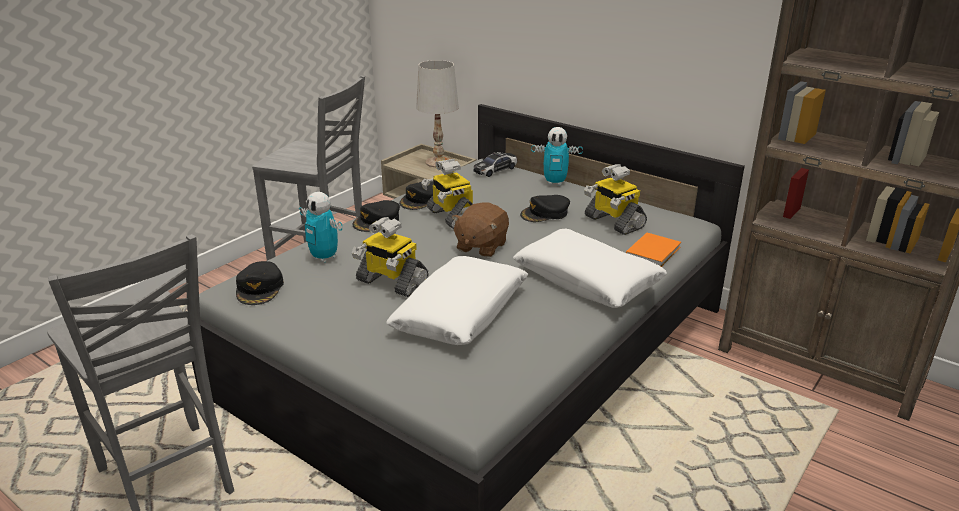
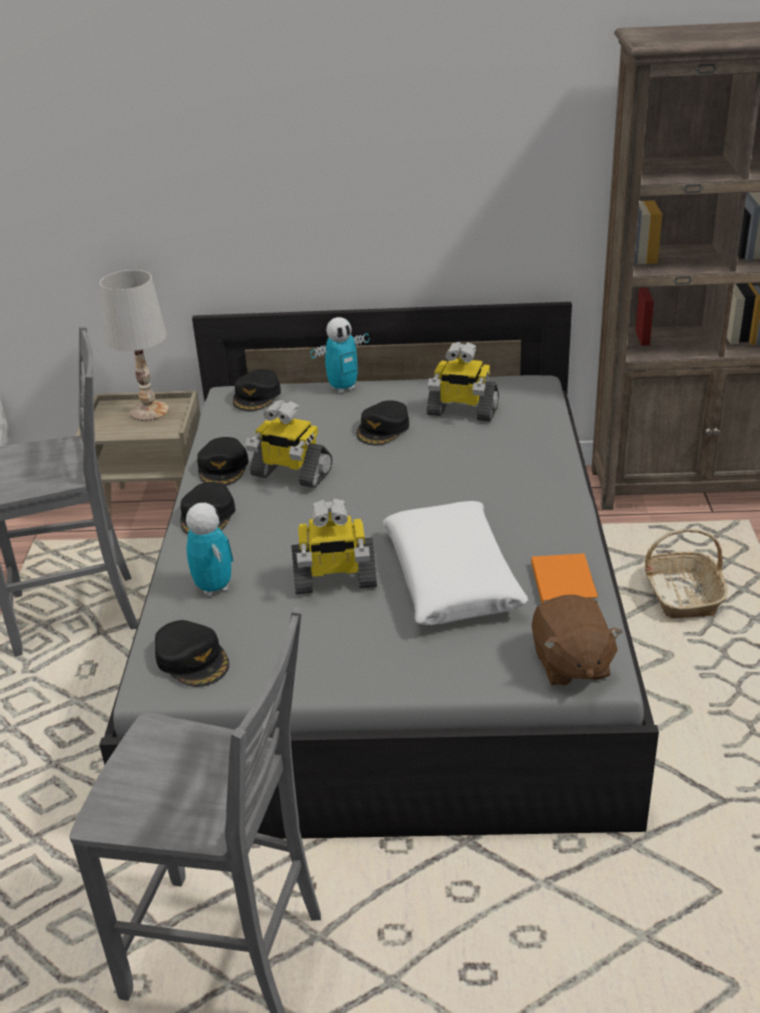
camera: 35 degrees left, 5 degrees up
(324, 258) = (213, 587): toy robot -> toy robot turned 120 degrees counterclockwise
(481, 246) = (370, 495): brown plush toy -> brown plush toy (570, 664)
(495, 170) = (257, 396): toy car -> black cap
(587, 279) = (520, 485): white pillow -> none
(654, 251) = (540, 428): orange book -> orange book (564, 582)
(710, 435) = (682, 595): none -> basket

